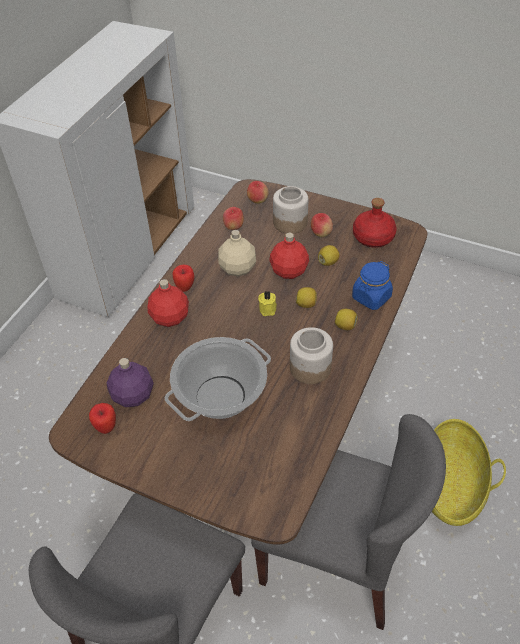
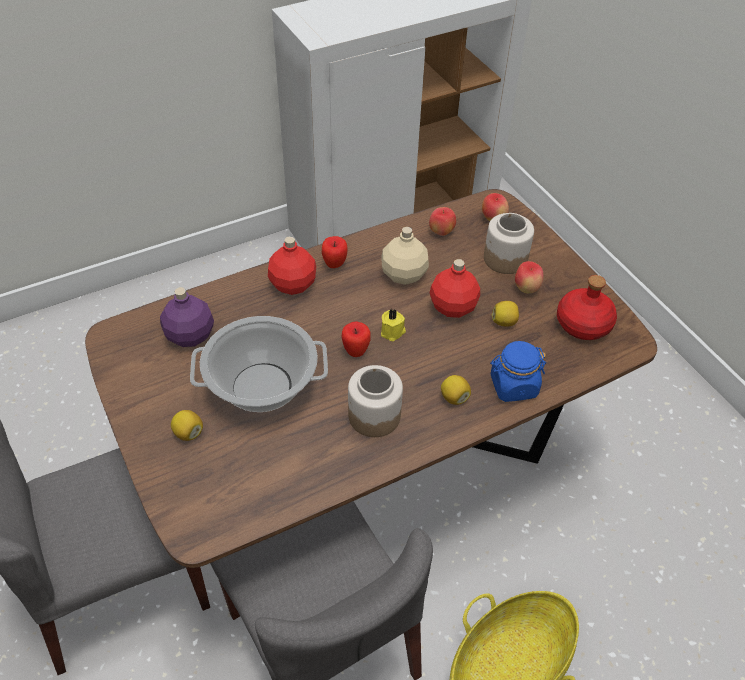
camera: 35 degrees right, 0 degrees up
(106, 427) = (141, 349): apple -> apple (356, 351)
(306, 304) = (436, 350): lemon -> lemon (188, 433)

